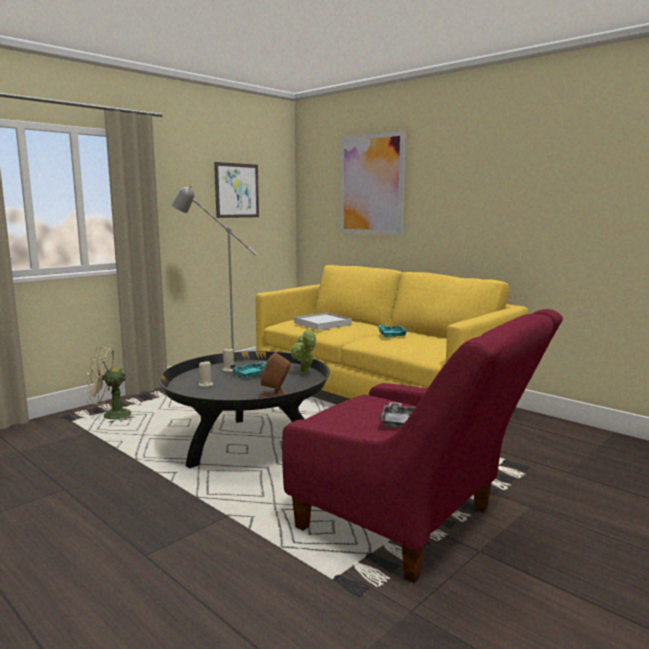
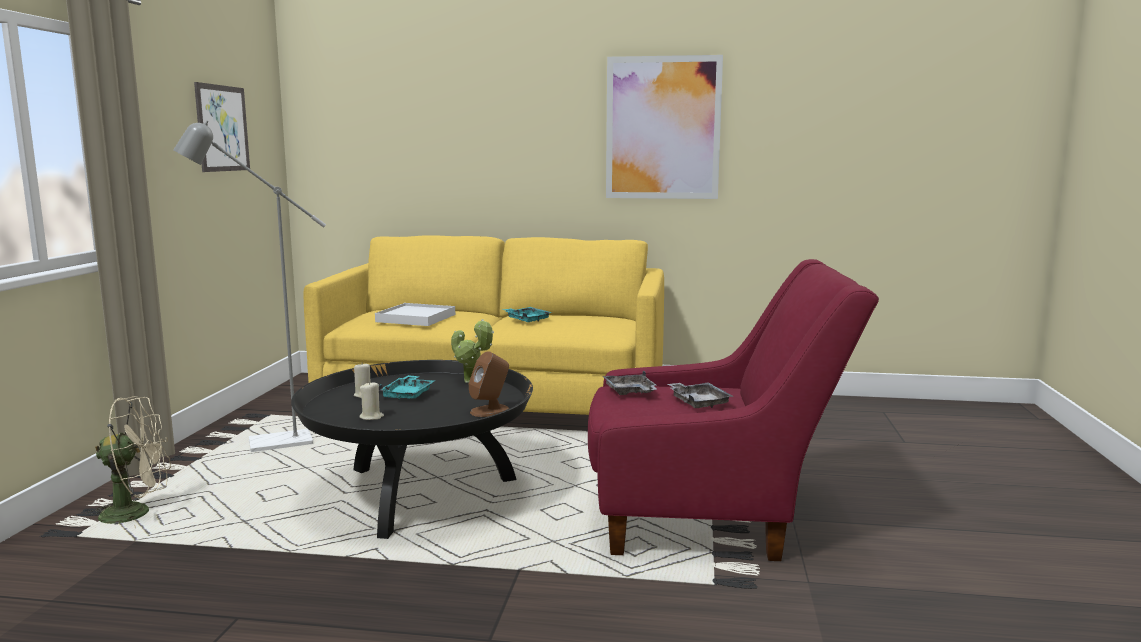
camera: 35 degrees left, 0 degrees up
(110, 416) = (137, 513): beige fan -> beige fan turned 150 degrees counterclockwise
(367, 403) = (630, 392): none -> grey tray
(372, 185) = (427, 123): picture -> picture (663, 128)

